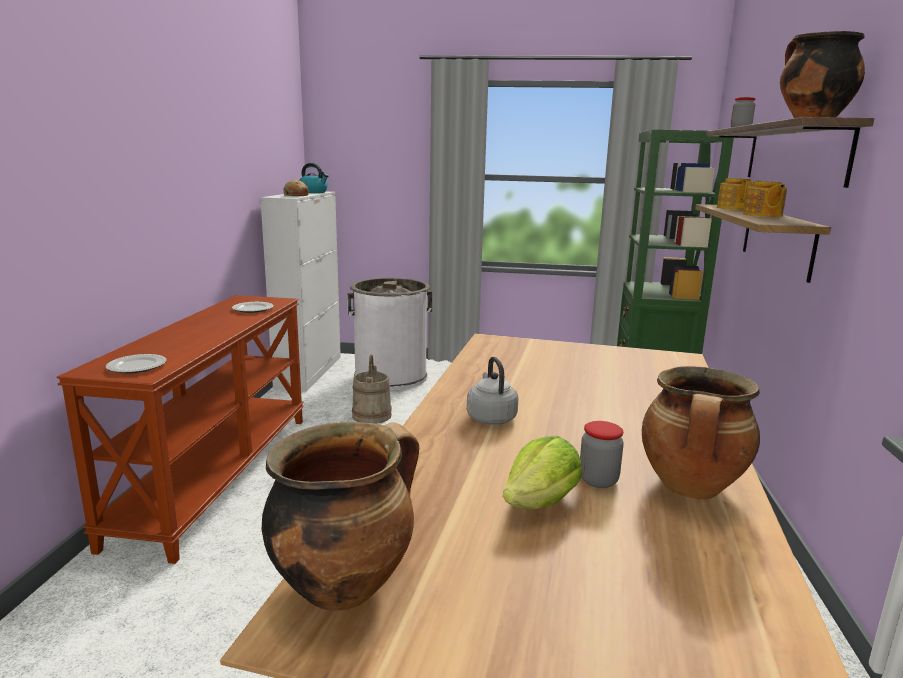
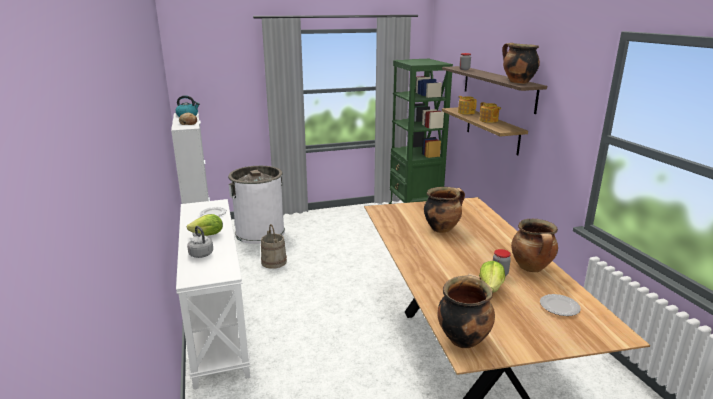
camera: 25 degrees left, 5 degrees up
(136, 367) = (213, 271): plate -> plate (559, 307)
(205, 328) = (208, 235): none -> lettuce
(216, 474) = (216, 323): brown console table -> white console table
(490, 417) = (430, 255): grey kettle -> grey kettle (200, 254)
(569, 384) = (442, 228): none -> cooking pot

